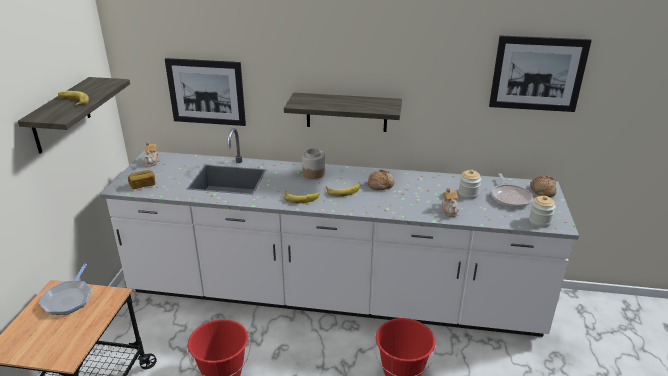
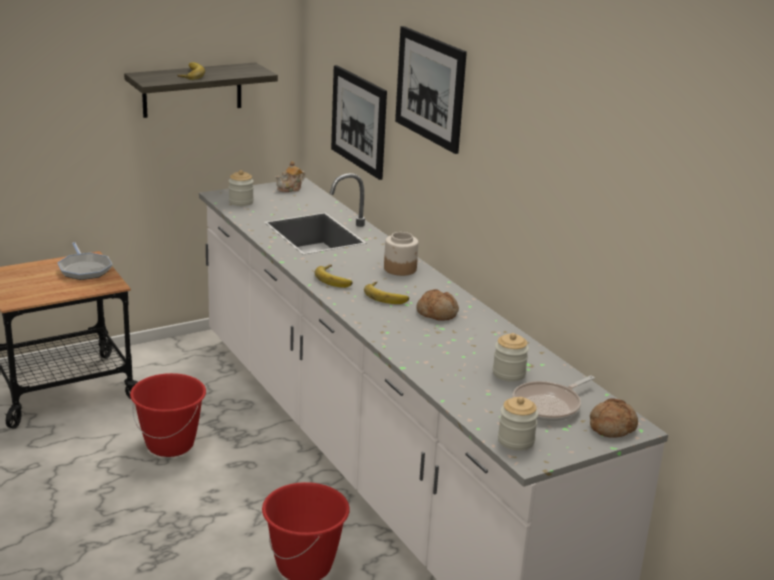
camera: 50 degrees right, 5 degrees down
(69, 299) = (84, 269): frying pan -> frying pan turned 75 degrees counterclockwise
(143, 185) = (241, 202): bread -> jar
(346, 112) = (463, 199): shelf -> none
(449, 210) = (444, 371): teapot -> none
(537, 74) = (657, 222): picture -> picture (430, 88)

